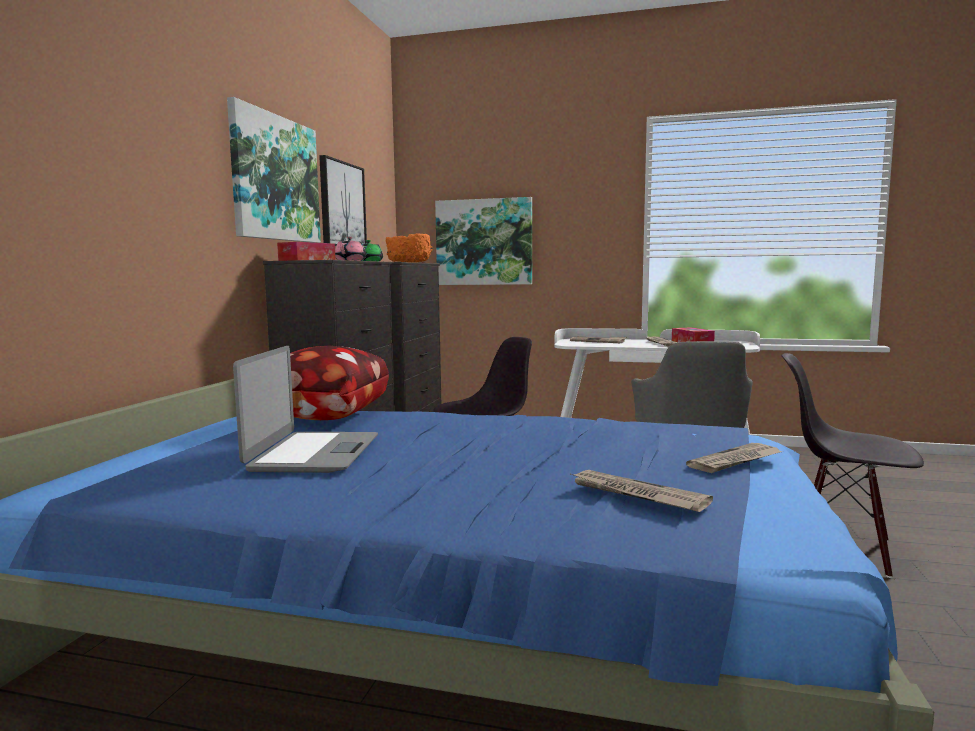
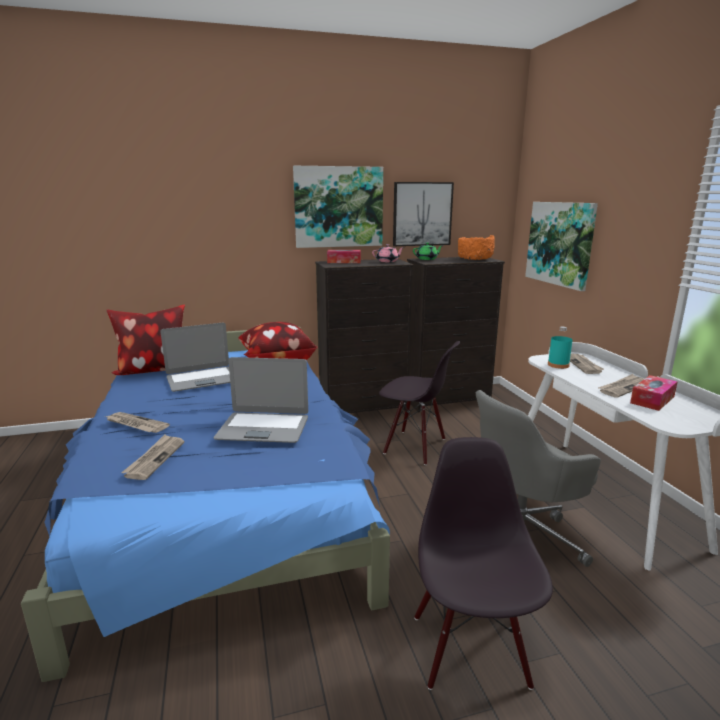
camera: 60 degrees right, 10 degrees up
(161, 482) = (153, 371): none -> pillow
(586, 440) = (263, 428): none -> laptop
(590, 344) = (558, 365): none -> turquoise bottle
(735, 461) = (249, 481): newspaper -> newspaper (135, 424)

